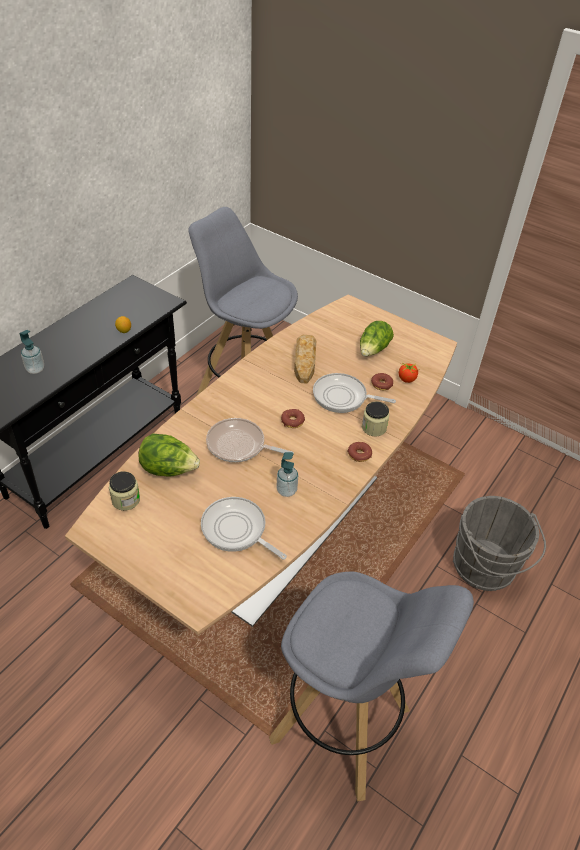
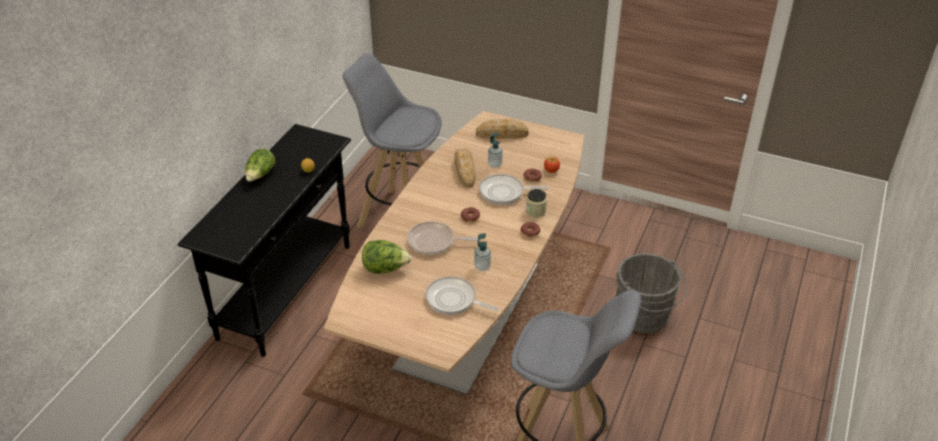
camera: 10 degrees left, 5 degrees down
(35, 369) = (247, 212): soap dispenser -> soap dispenser (495, 164)
(126, 500) = (360, 295): jar -> none
(361, 324) = (502, 134): none -> bread
(373, 350) = (518, 152): lettuce -> lettuce (260, 175)

